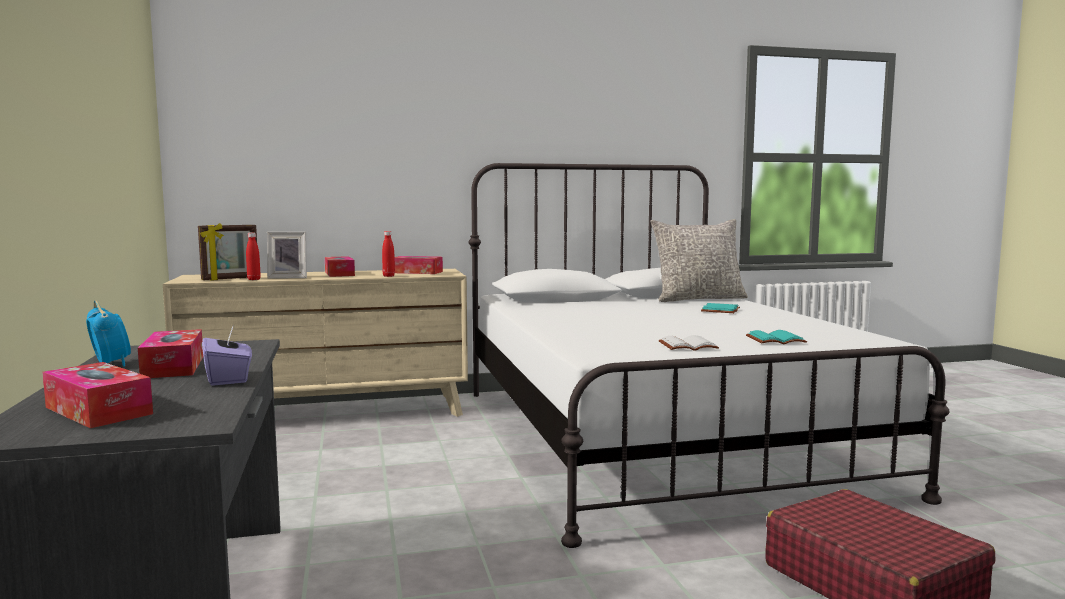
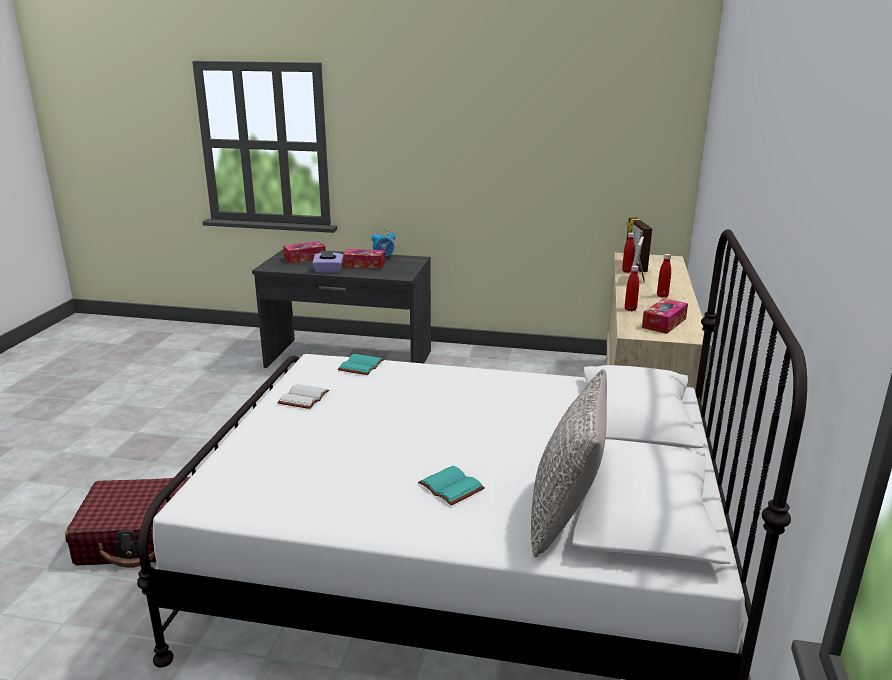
camera: 115 degrees right, 15 degrees up
(339, 274) = (662, 296): tissue box -> red bottle
(775, 340) = (272, 442): turquoise book -> turquoise book (360, 365)

